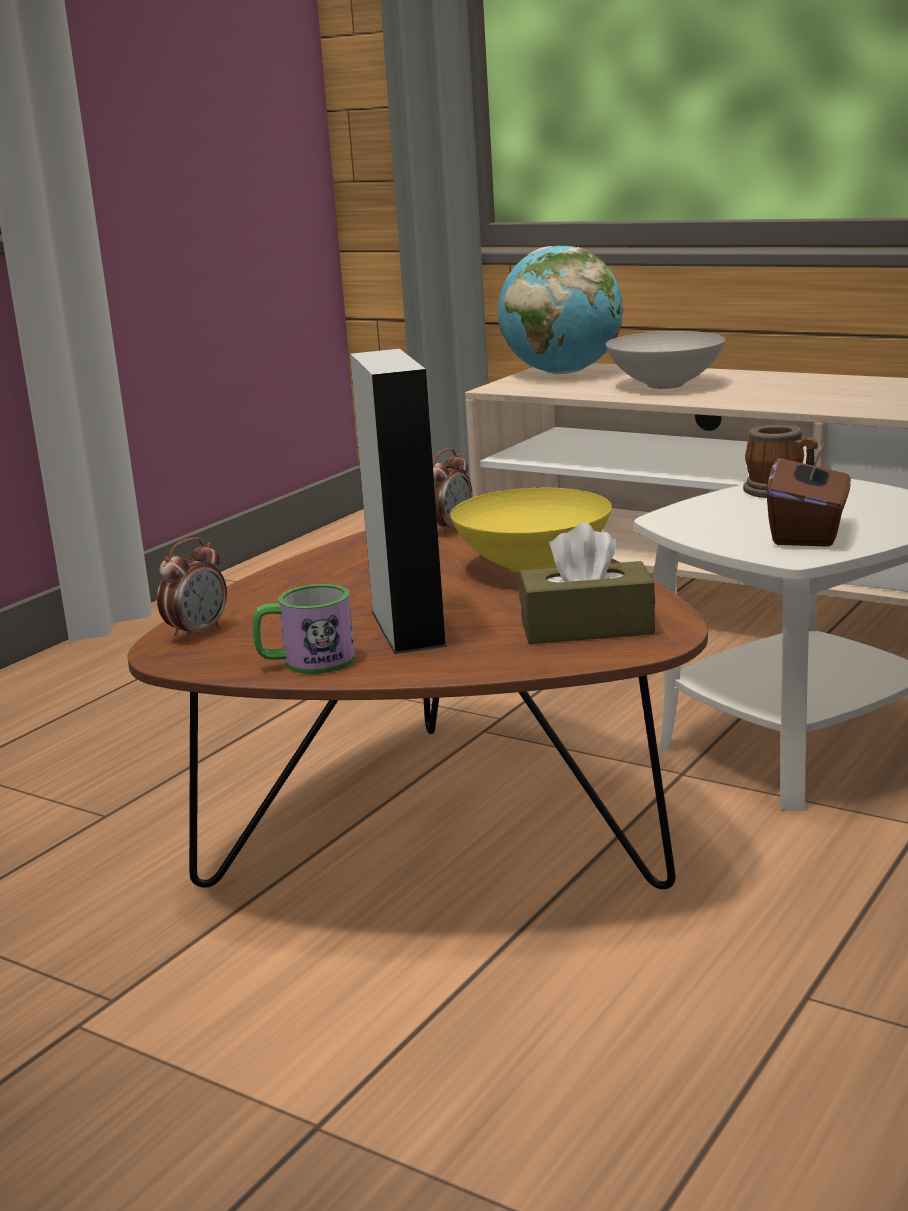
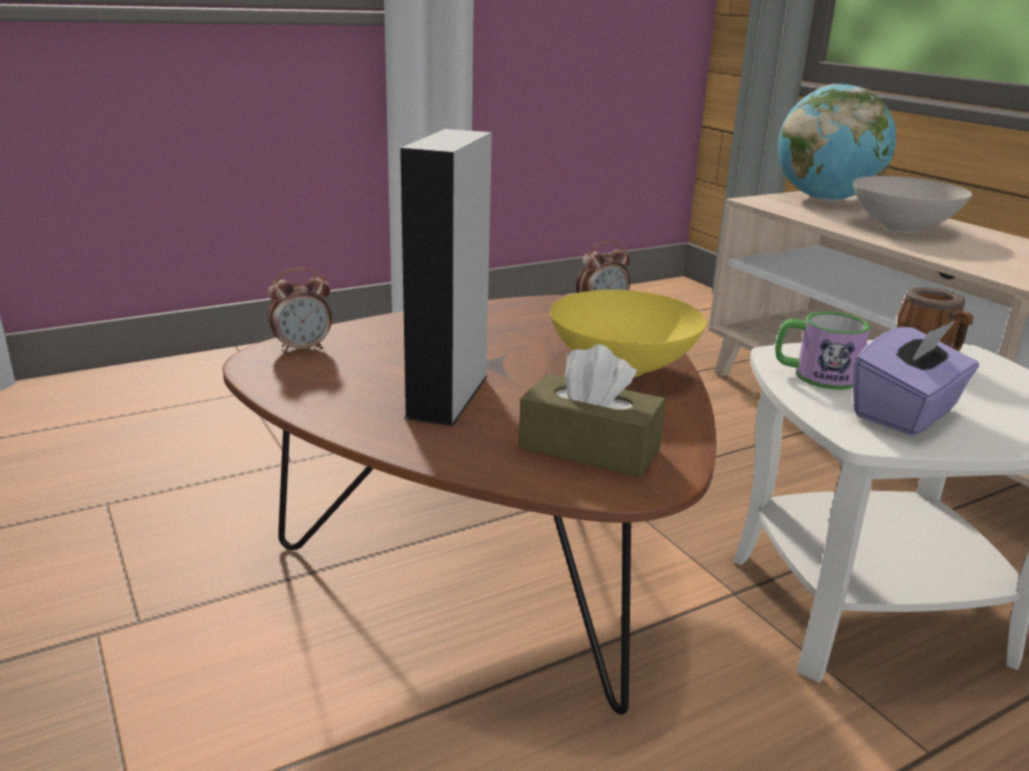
camera: 25 degrees right, 5 degrees up
(306, 662) = (331, 403): mug -> mug (814, 375)
(808, 533) = (906, 413): brown tissue box -> purple tissue box

